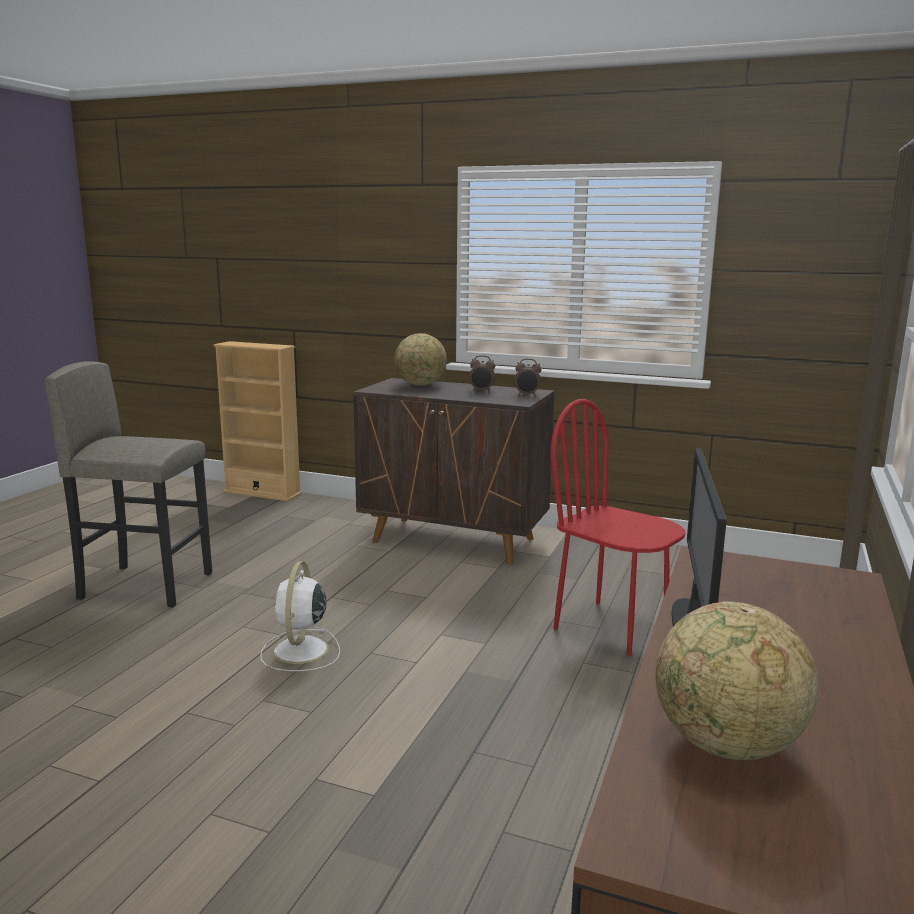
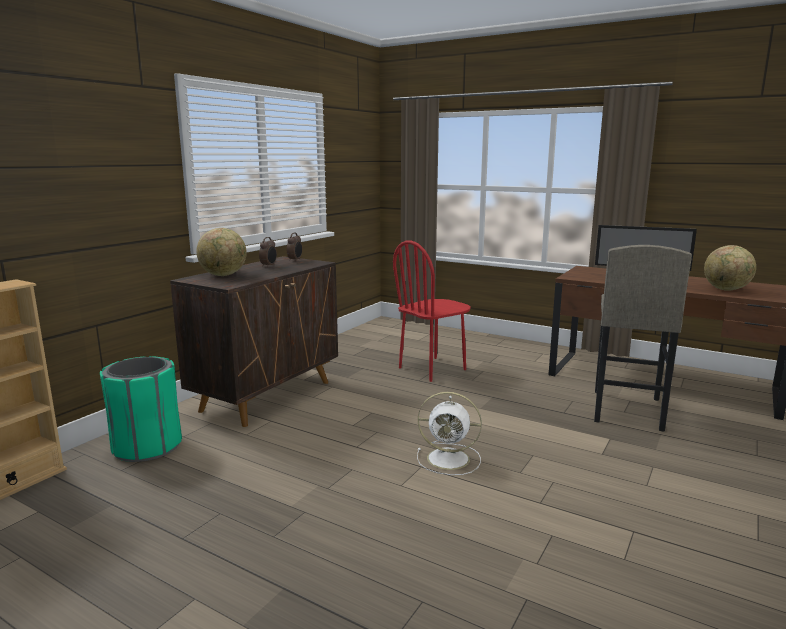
camera: 80 degrees left, 0 degrees up
(146, 585) = (279, 551): grey stool -> grey stool (626, 410)
(327, 516) = (147, 446): none -> green trash can

